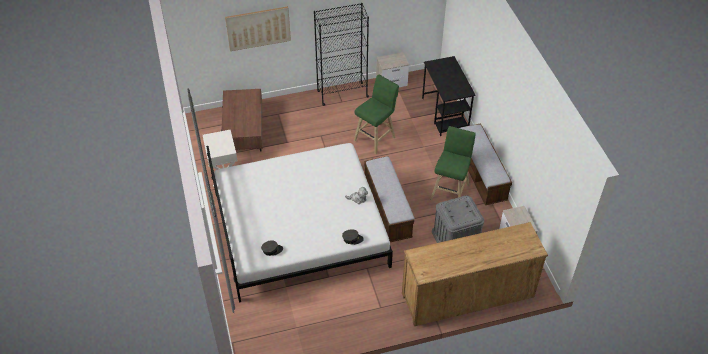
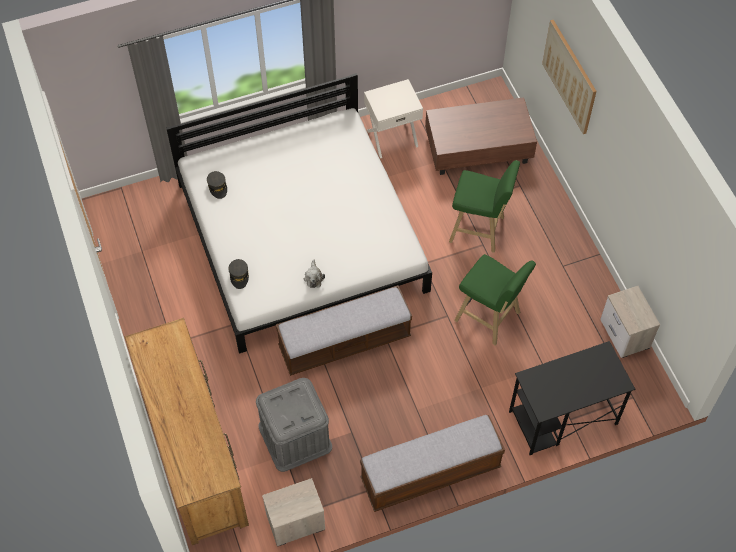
camera: 85 degrees right, 10 degrees up
(342, 94) = (581, 265): black bookcase -> none
(450, 190) = (391, 428): green stool -> green stool (479, 230)

